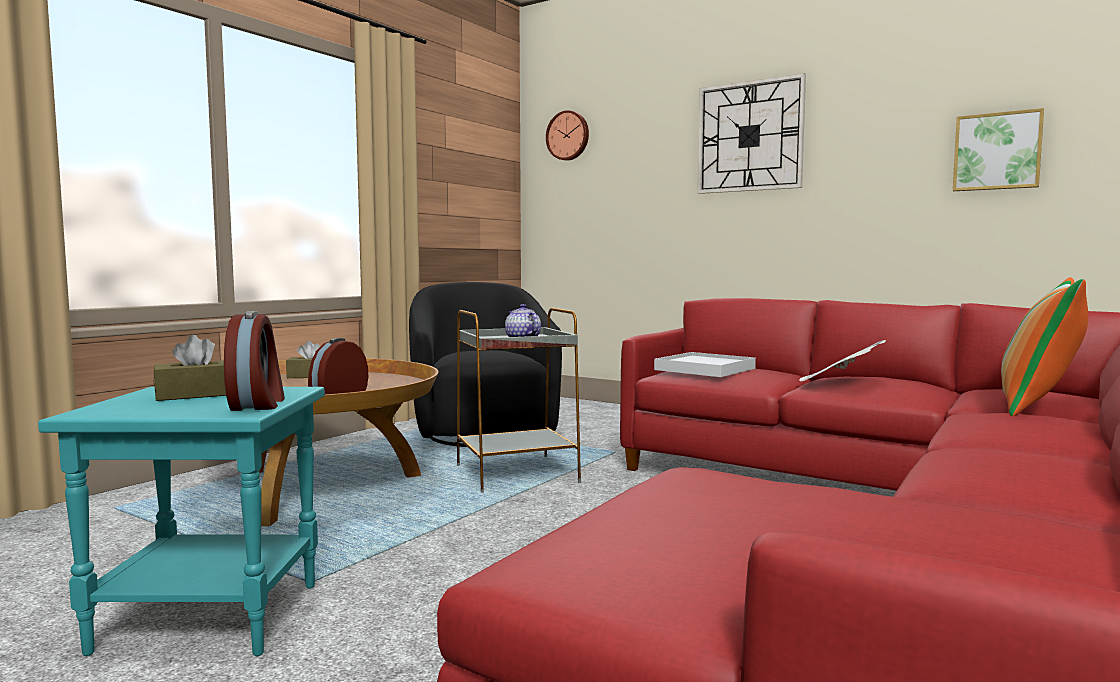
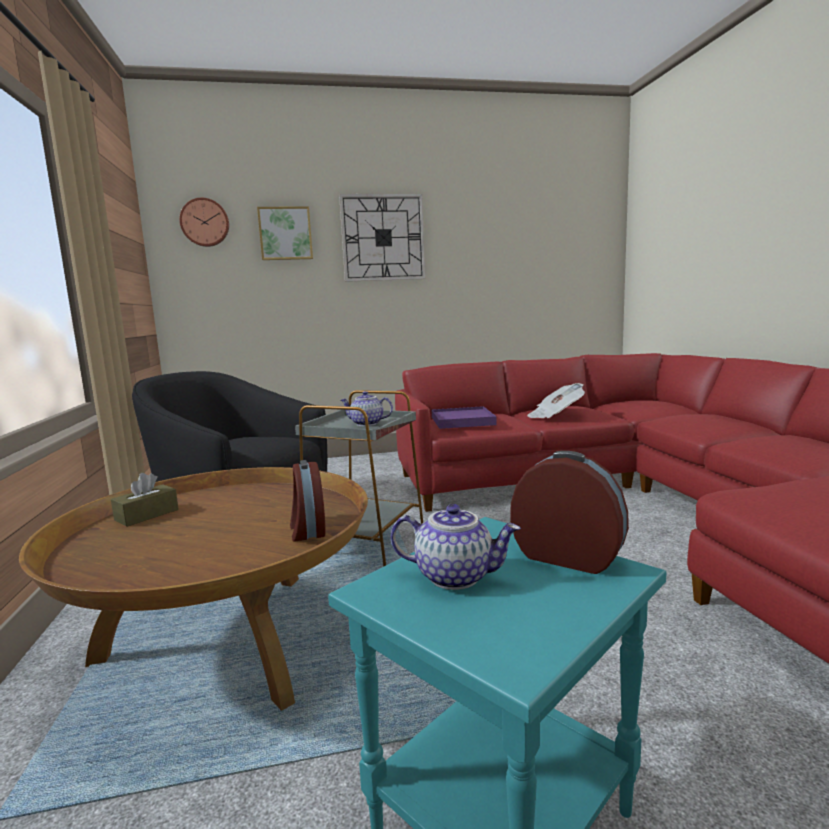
camera: 45 degrees left, 5 degrees up
(196, 395) = (455, 576): brown tissue box -> teapot
(705, 369) = (462, 421): white tray -> purple tray
(997, 151) = (537, 260): picture -> picture (285, 233)
(1037, 407) = (669, 410): pillow -> none

